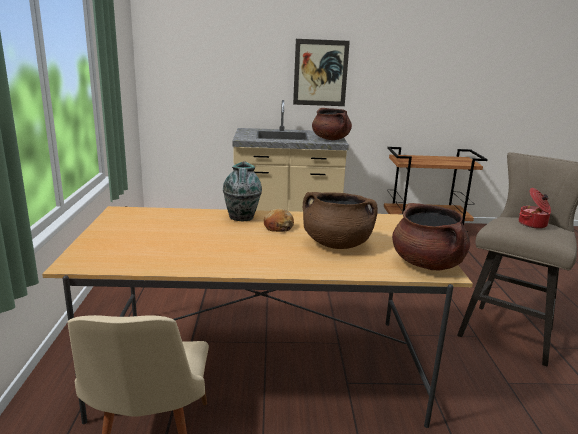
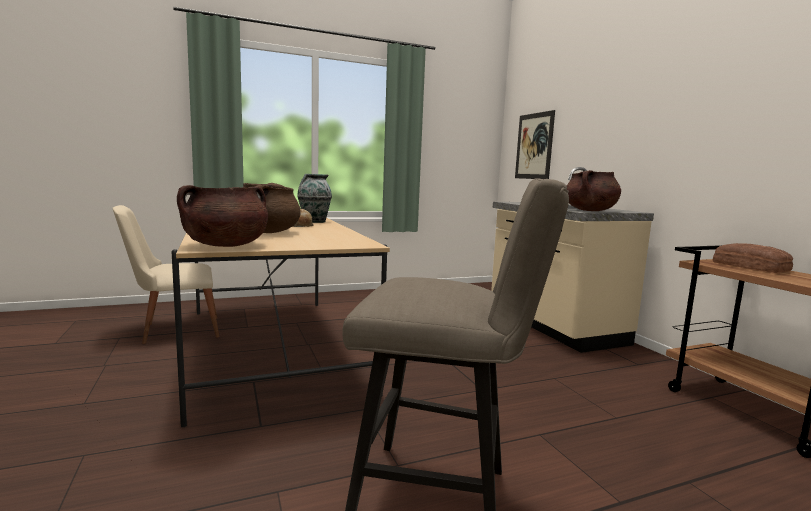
camera: 70 degrees right, 10 degrees down
(320, 73) = (641, 133): picture -> picture (534, 146)
(415, 158) = (750, 266): none -> bread
(533, 224) = (434, 285): cooking pot -> none

